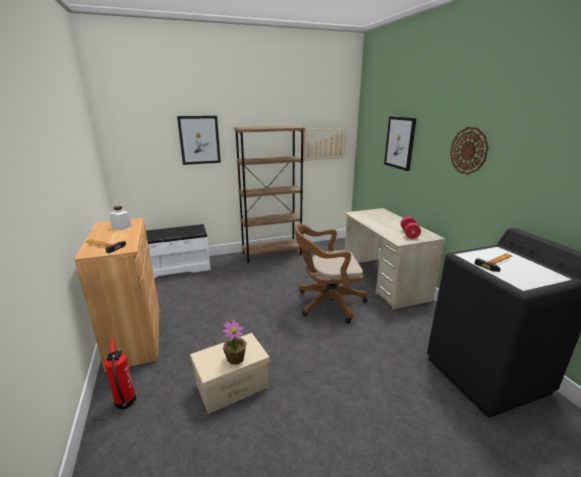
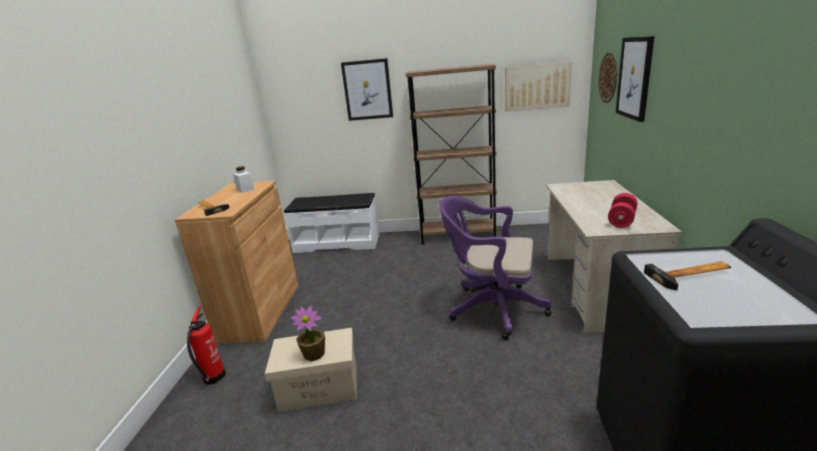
camera: 25 degrees right, 0 degrees up
(326, 303) = (491, 308): brown office chair -> purple office chair
(468, 150) = (716, 83): wall clock -> wall clock (608, 78)

